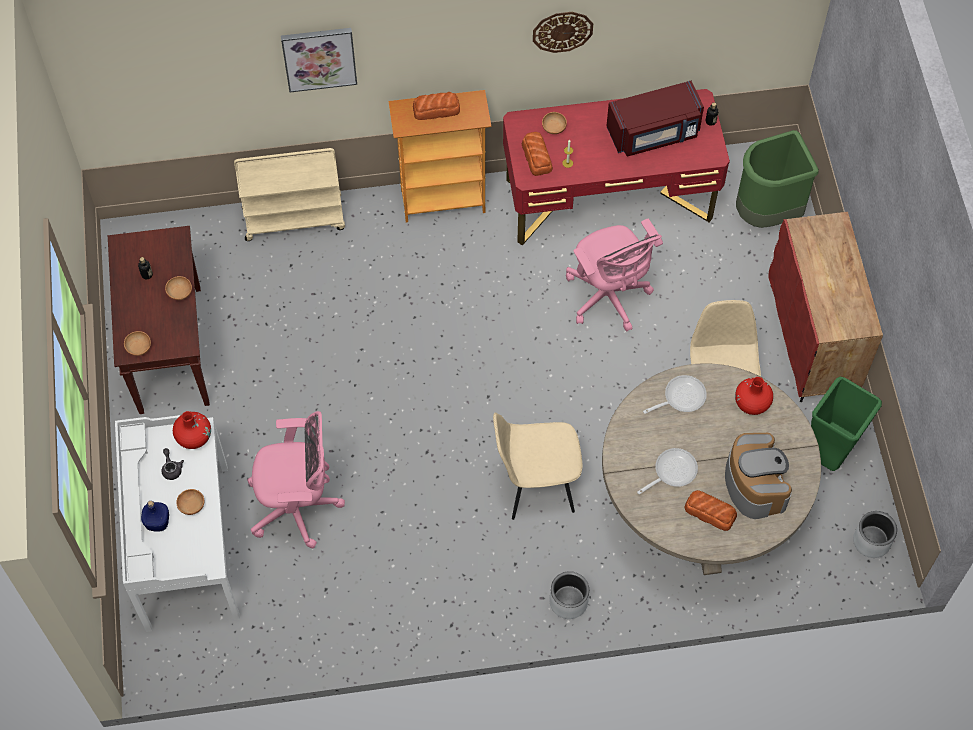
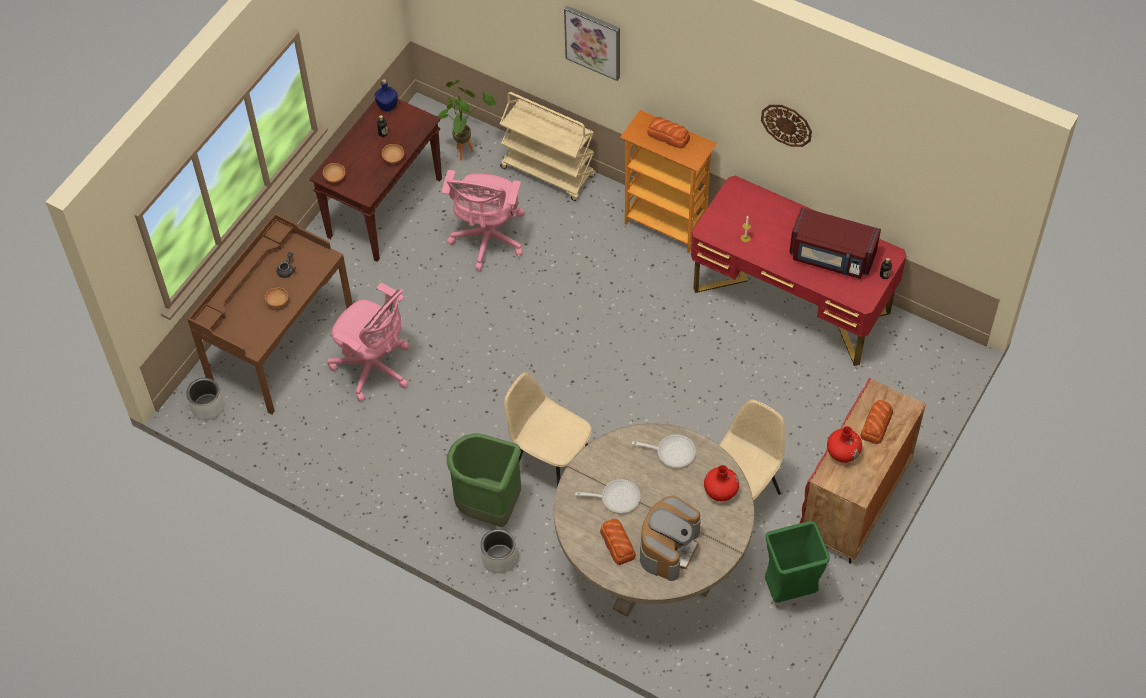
camera: 40 degrees right, 5 degrees down
(158, 523) = (247, 298): blue bottle -> blue bottle (387, 106)
(186, 547) = (280, 344): white desk -> brown desk
(194, 437) = (319, 259): red vase -> red vase (843, 453)
(198, 245) = (466, 149): none -> potted plant
(537, 156) = (727, 219): bread -> bread (876, 424)
(553, 128) = (758, 207): brown bowl -> none
(609, 297) = (725, 370): pink office chair -> pink office chair (487, 240)
(767, 213) = (907, 388): green trash can -> green trash can (488, 508)
(871, 541) = (762, 675): grey planter -> grey planter (208, 406)

